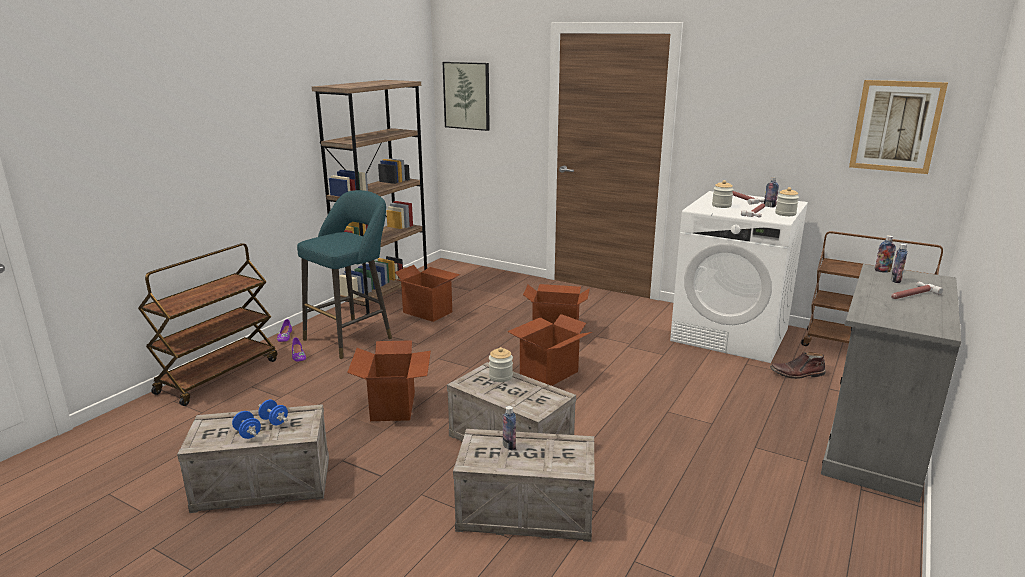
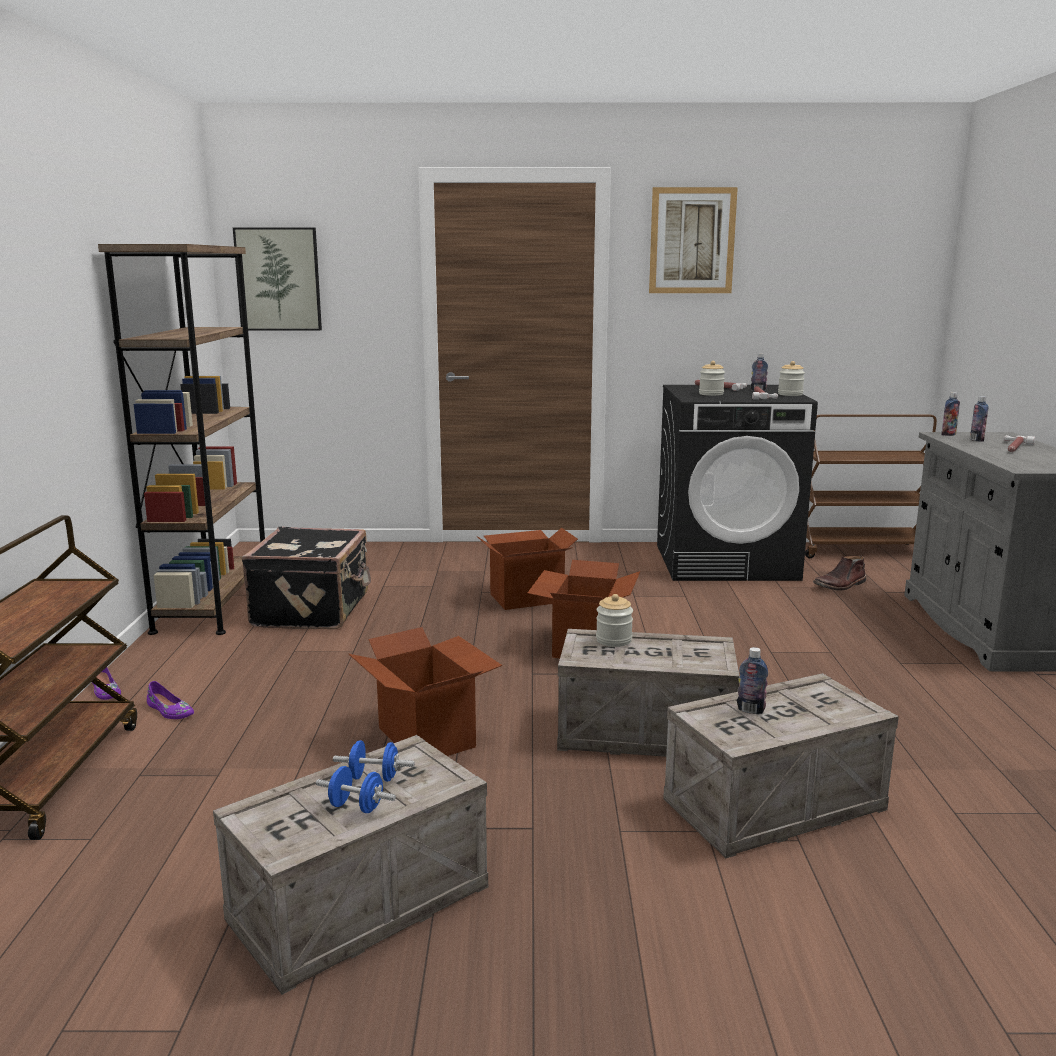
camera: 30 degrees left, 5 degrees down
(352, 337) = (233, 666): turquoise stool -> none
(428, 312) = (313, 610): cardboard box -> black suitcase
(731, 335) = (726, 562): white washing machine -> black washing machine
(896, 126) = (867, 287): picture -> picture (692, 241)

